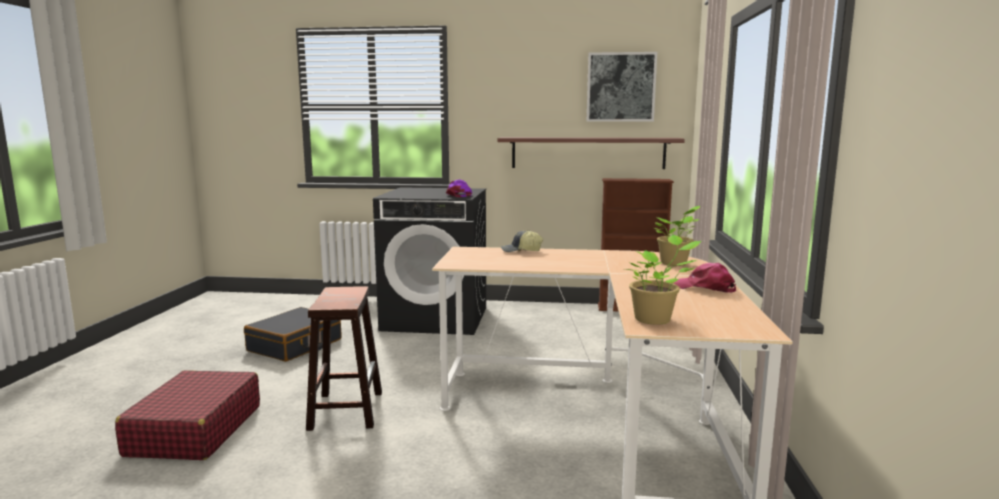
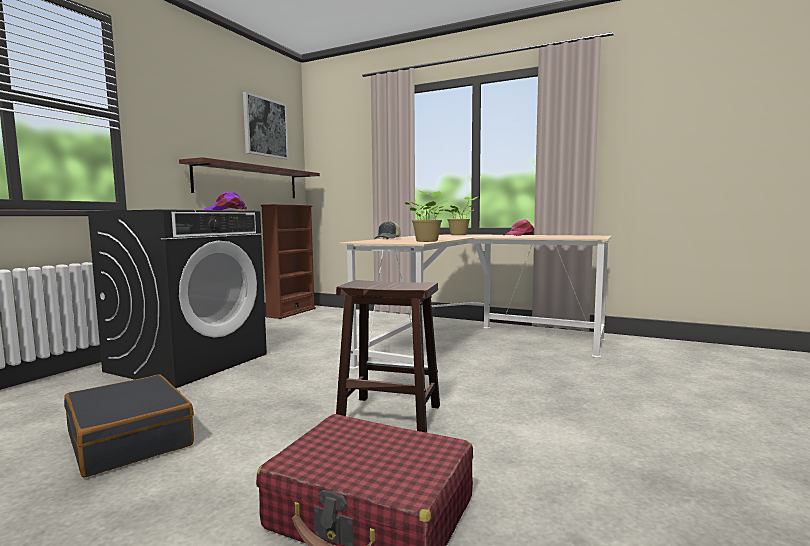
camera: 70 degrees left, 5 degrees down
(655, 319) = (580, 237): potted plant -> potted plant (427, 241)

